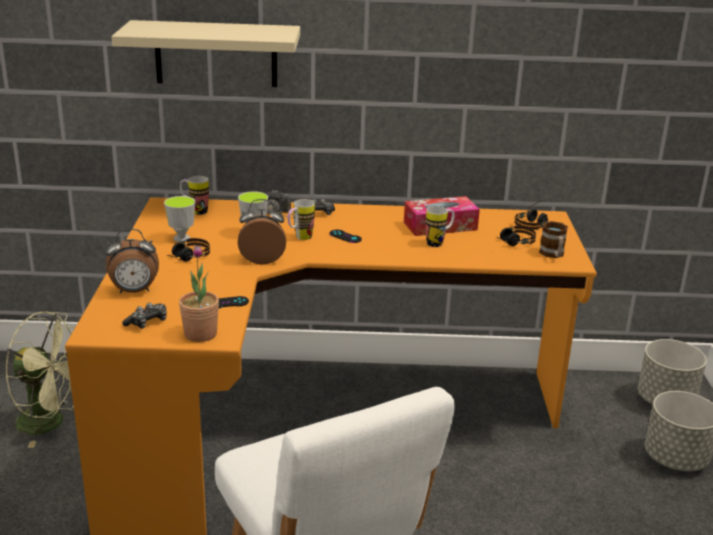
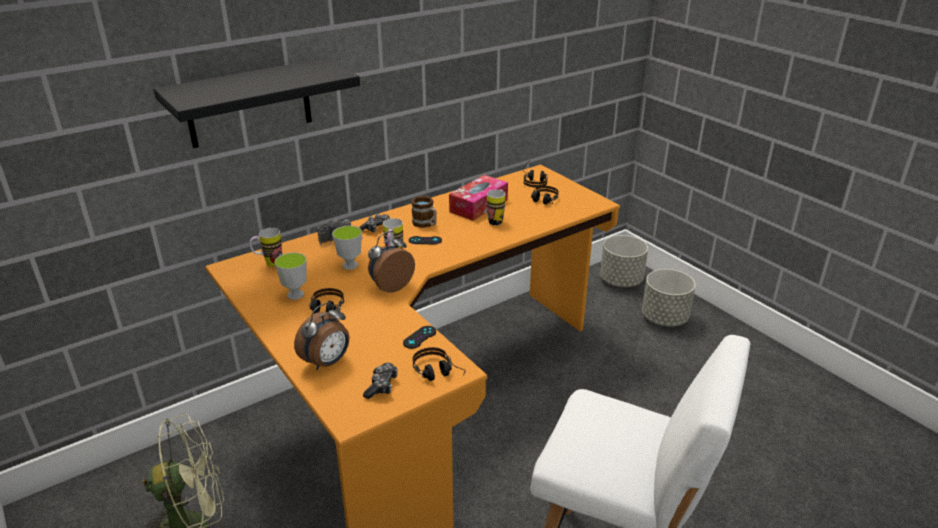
camera: 35 degrees left, 5 degrees up
(200, 334) = (439, 375): potted plant -> headphones
(216, 54) = (249, 103): beige shelf -> black shelf
(553, 255) = (579, 201): mug -> mug (426, 224)

